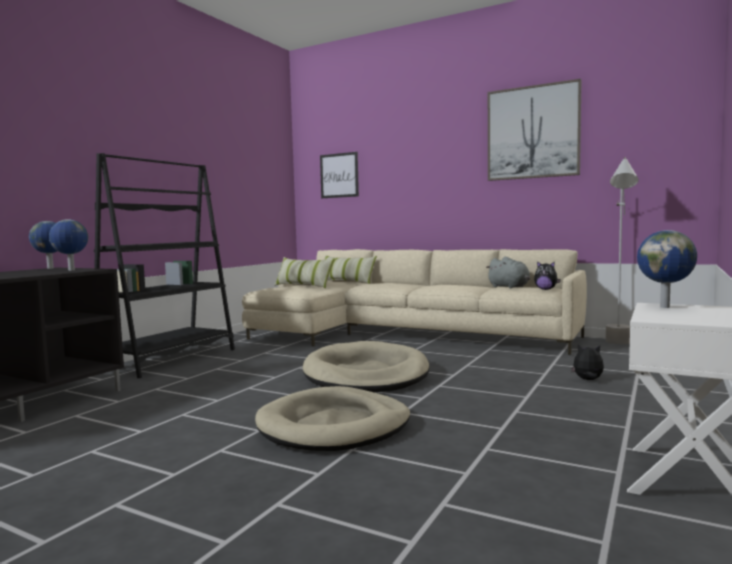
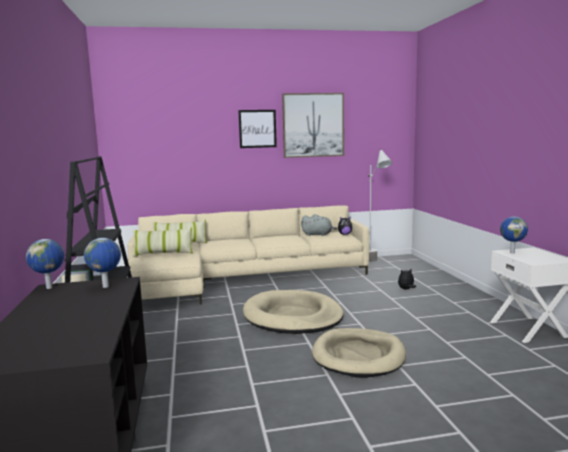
camera: 40 degrees left, 5 degrees up
(339, 175) = (151, 149): picture -> picture (257, 128)

